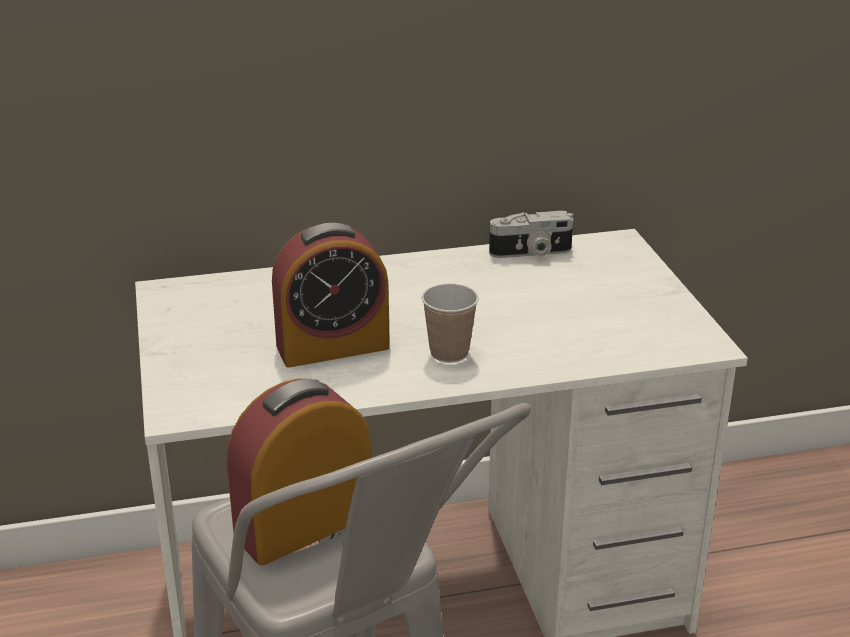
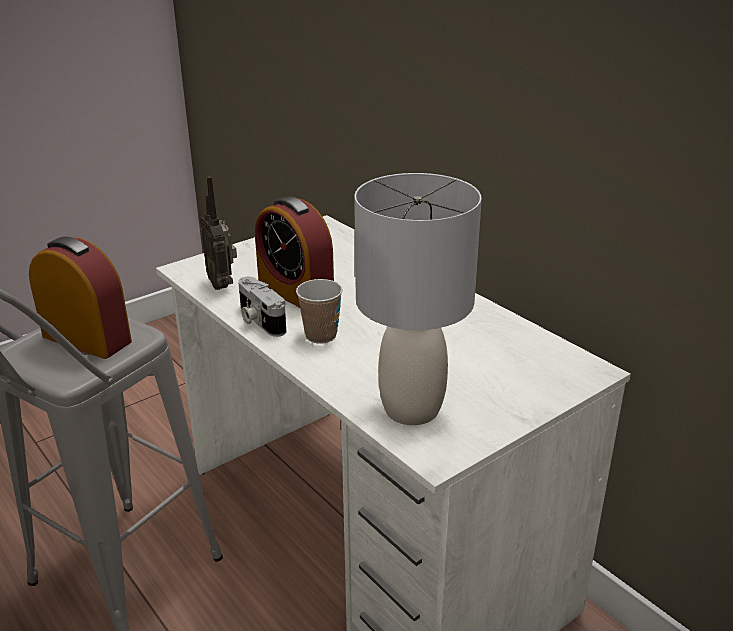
camera: 65 degrees right, 0 degrees up
(258, 391) = (223, 284): none -> radio
(531, 253) = (516, 333): camera -> camera (259, 320)
(625, 337) = (411, 408): none -> grey table lamp

